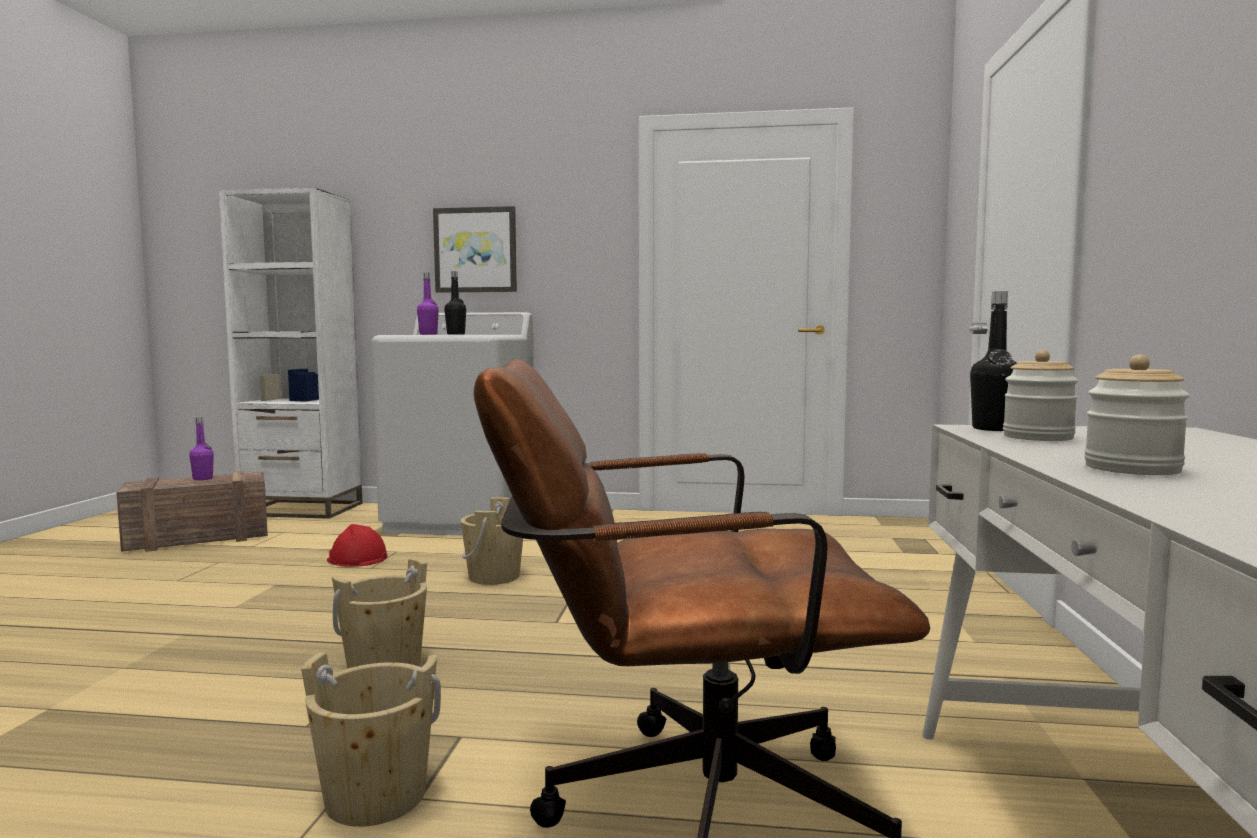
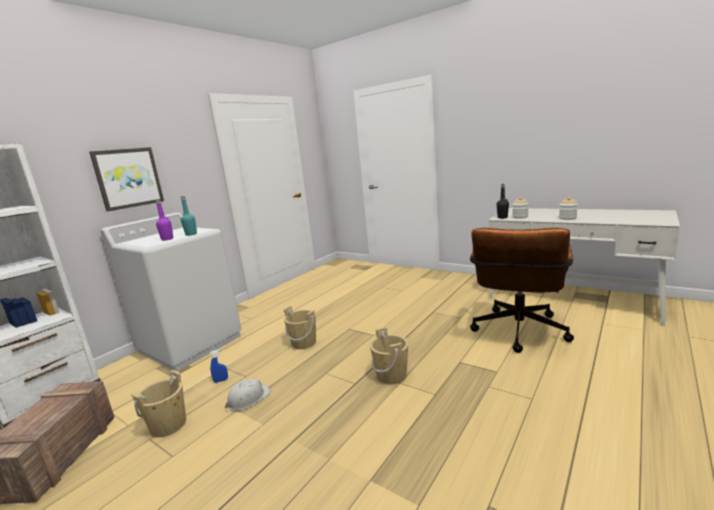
camera: 60 degrees left, 10 degrees up
(203, 479) = (39, 411): purple bottle -> none
(305, 583) = (248, 398): none -> white hard hat
(357, 558) = (221, 380): red hard hat -> blue spray bottle
(376, 797) = (494, 379): beige bucket -> beige bucket (168, 425)
(456, 334) = (191, 234): black bottle -> turquoise bottle

